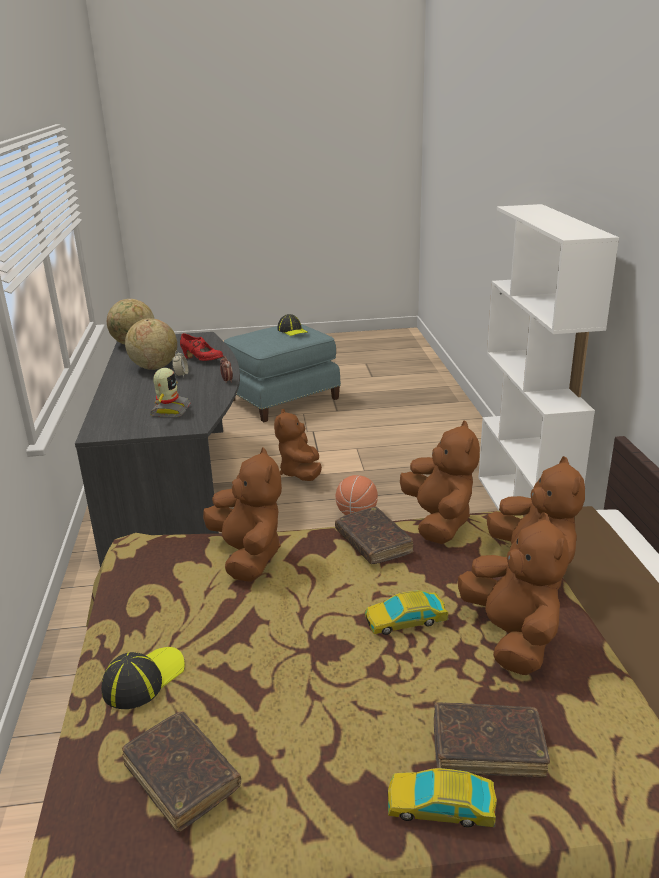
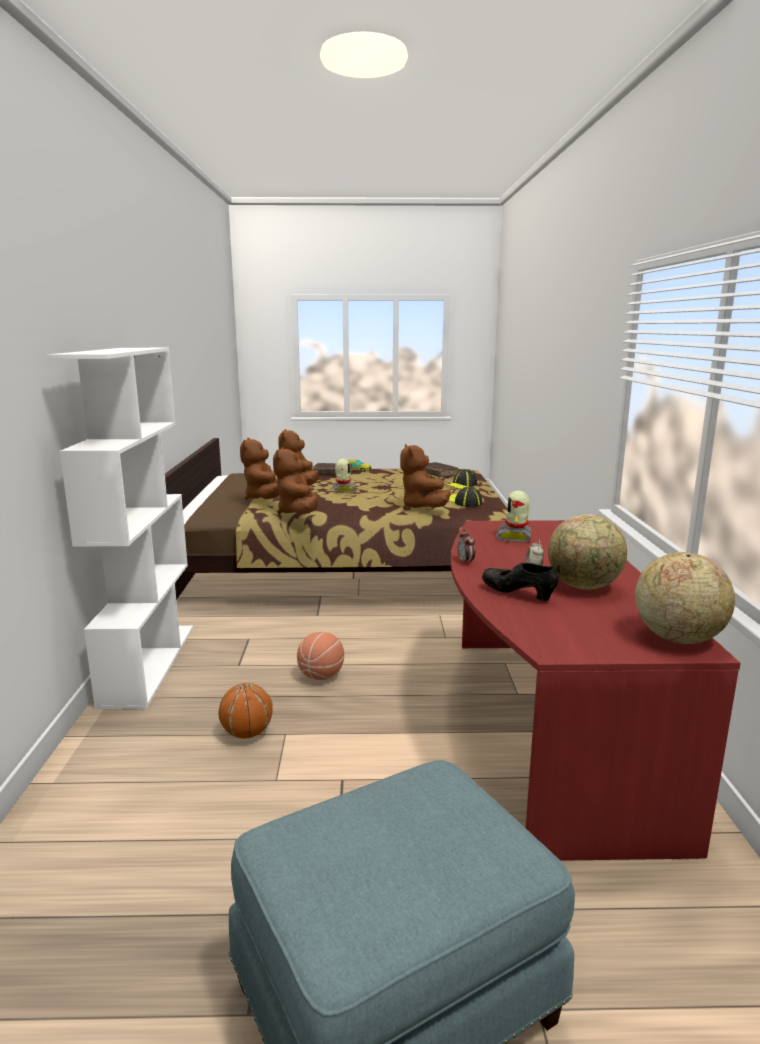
camera: 175 degrees left, 10 degrees down
(179, 489) = (542, 726): grey desk -> red desk
(202, 360) = (518, 594): red shoe -> black shoe
(292, 331) = (352, 856): cap -> cap (464, 502)
(301, 473) = (375, 737): brown plush toy -> none
(373, 543) = (346, 508): brown book -> none
(390, 468) = (247, 733): none -> basketball
(406, 620) = (343, 490): toy car -> toy robot

